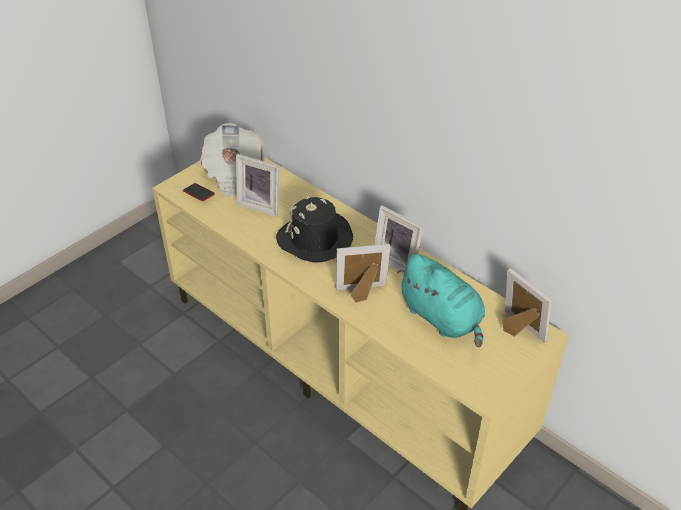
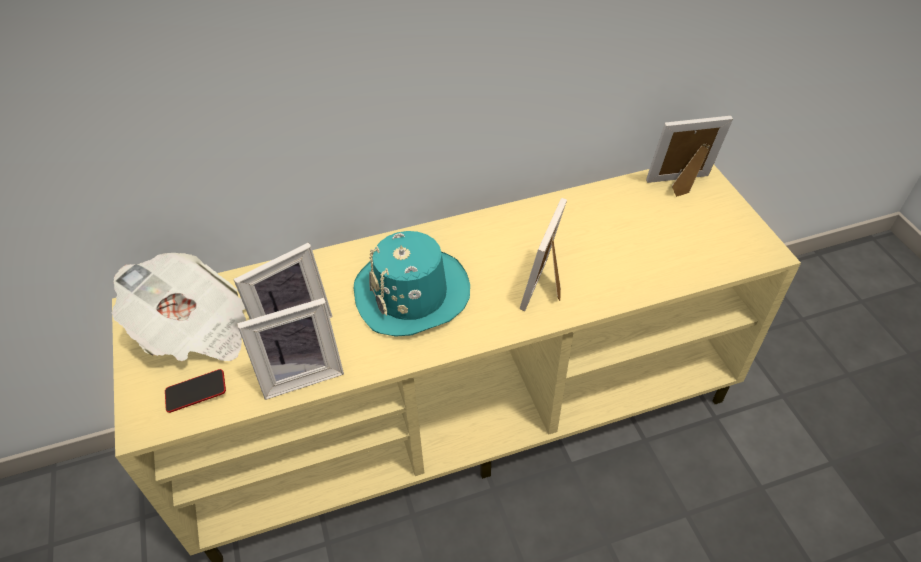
camera: 60 degrees left, 5 degrees up
(315, 239) = (412, 294): black hat -> turquoise hat
(398, 261) = (512, 232): picture frame -> picture frame (301, 373)
(442, 318) = (631, 235): turquoise plush toy -> none

